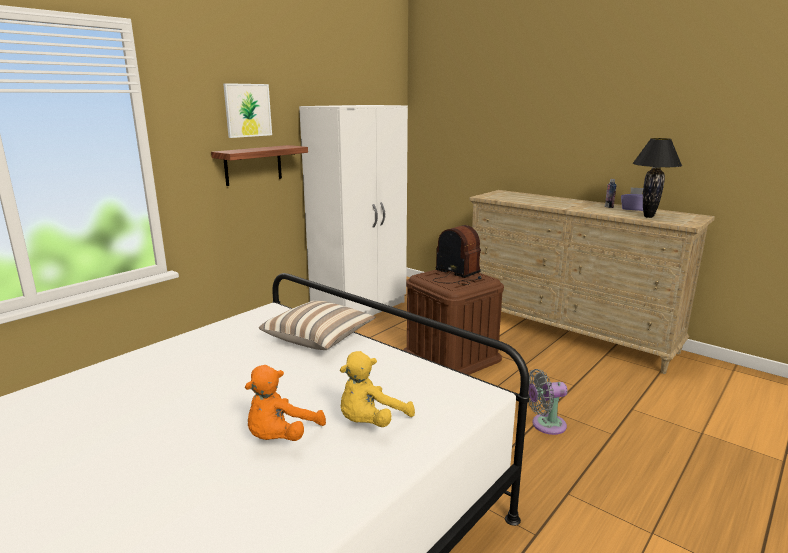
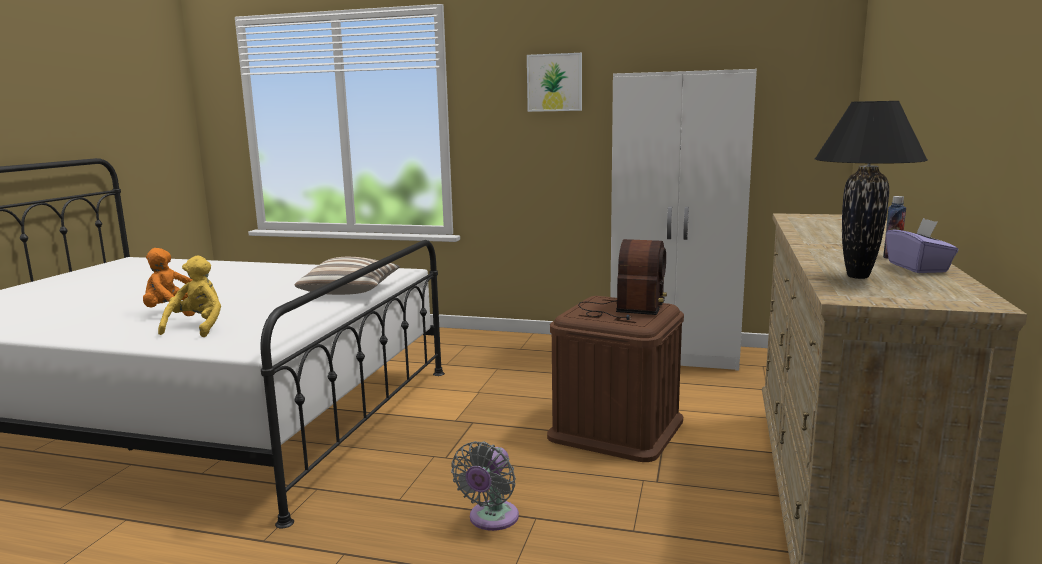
camera: 65 degrees right, 5 degrees down
(253, 165) = (556, 143): shelf -> none
(371, 422) = (198, 327): yellow plush toy -> yellow plush toy turned 75 degrees clockwise
(545, 425) = (491, 519): grey fan -> grey fan turned 120 degrees counterclockwise

